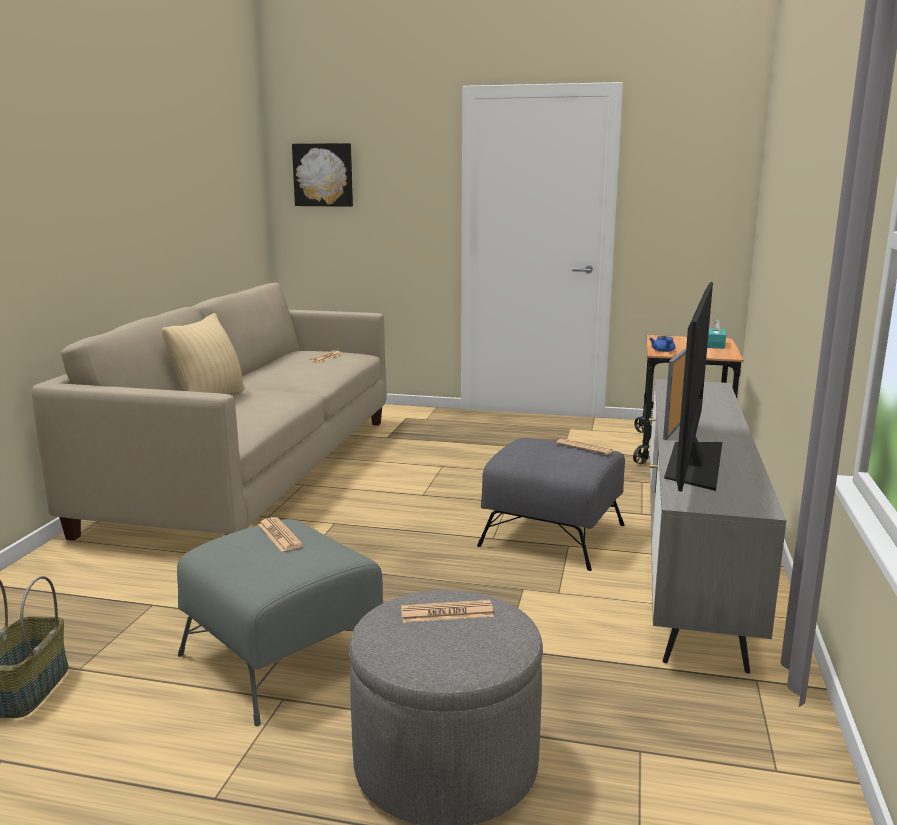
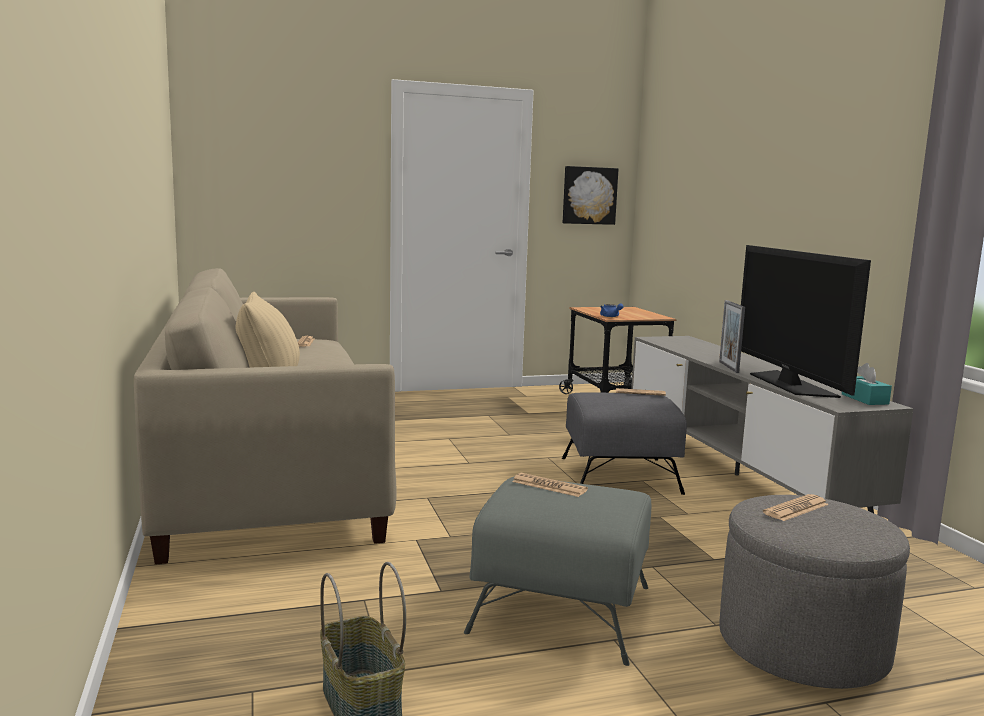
camera: 30 degrees left, 5 degrees down
(323, 175) = (243, 157): picture -> picture (589, 195)
(716, 345) = (635, 311): turquoise tissue box -> turquoise tissue box (864, 399)

